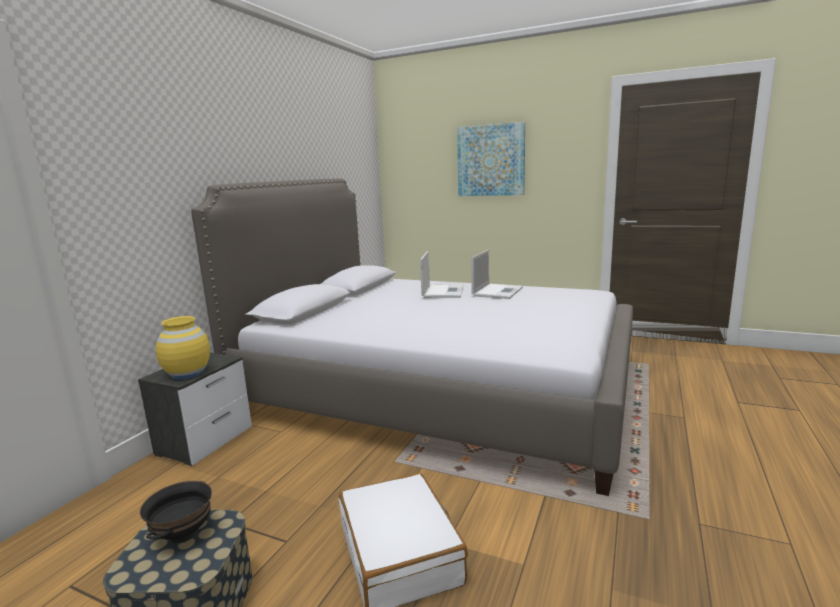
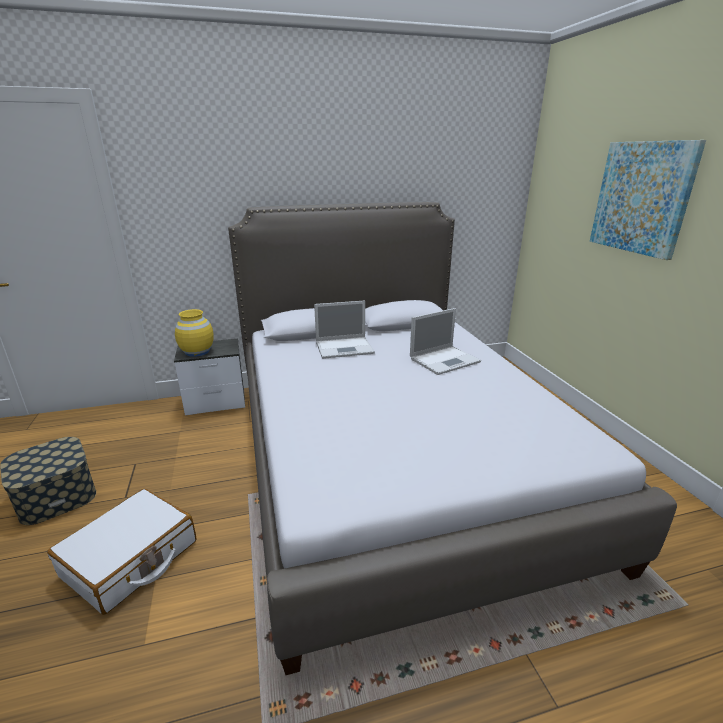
camera: 50 degrees right, 10 degrees up
(184, 535) = (54, 455): black bowl -> none
(497, 291) = (491, 386): laptop -> laptop (345, 347)

